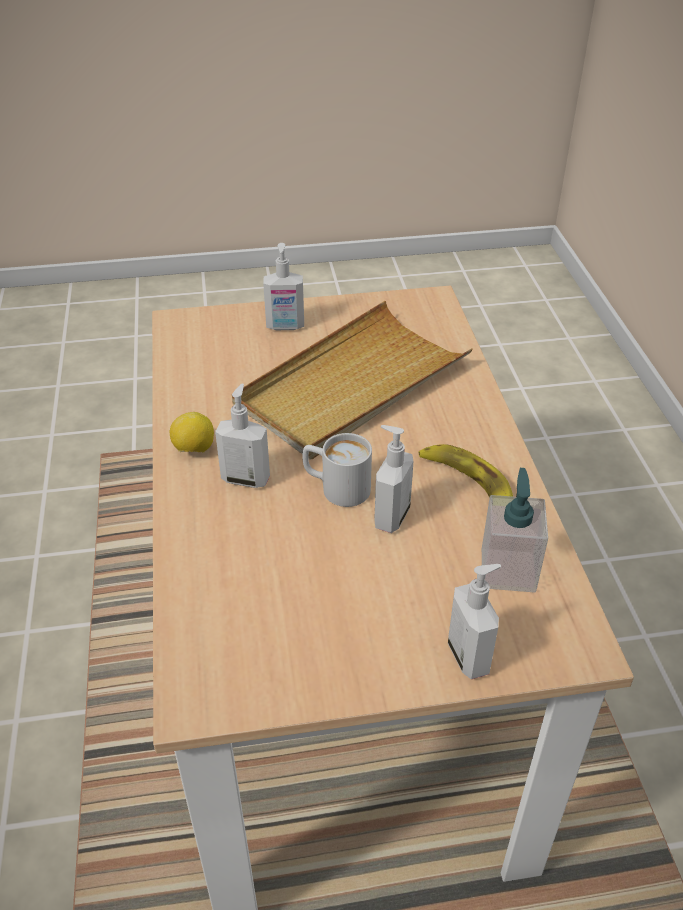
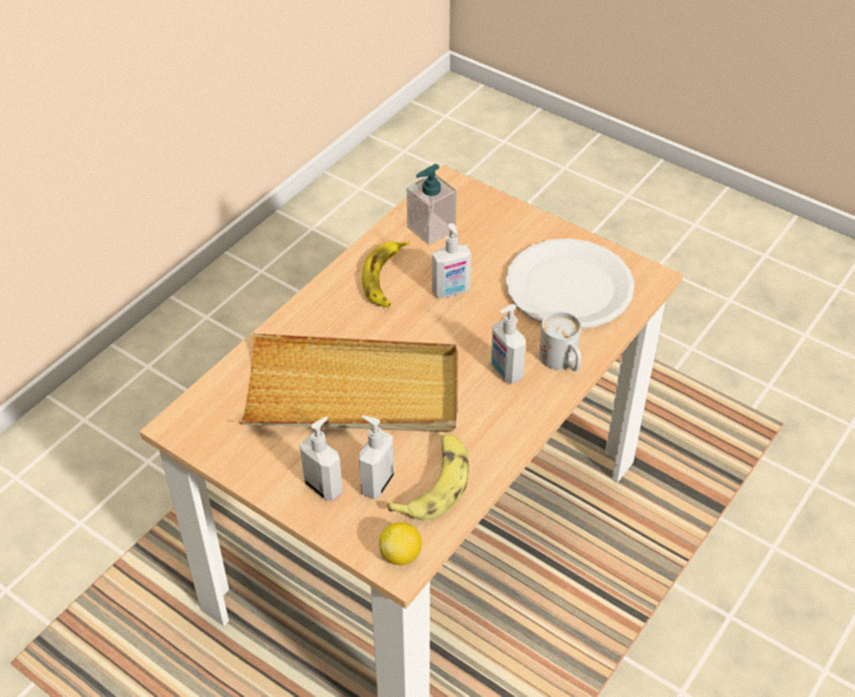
camera: 135 degrees left, 5 degrees up
(194, 449) = (516, 417): lemon -> lemon (401, 554)
(207, 370) = (435, 484): none -> banana
(279, 611) = (568, 286): none -> white plate
(336, 488) = (459, 328): white mug -> white mug (562, 362)
(469, 656) = (501, 212): soap dispenser -> soap dispenser (376, 483)

